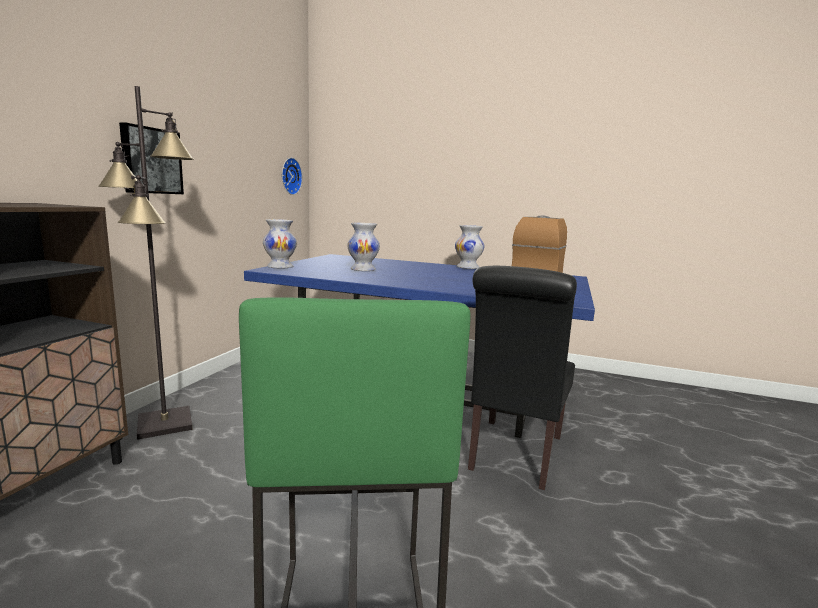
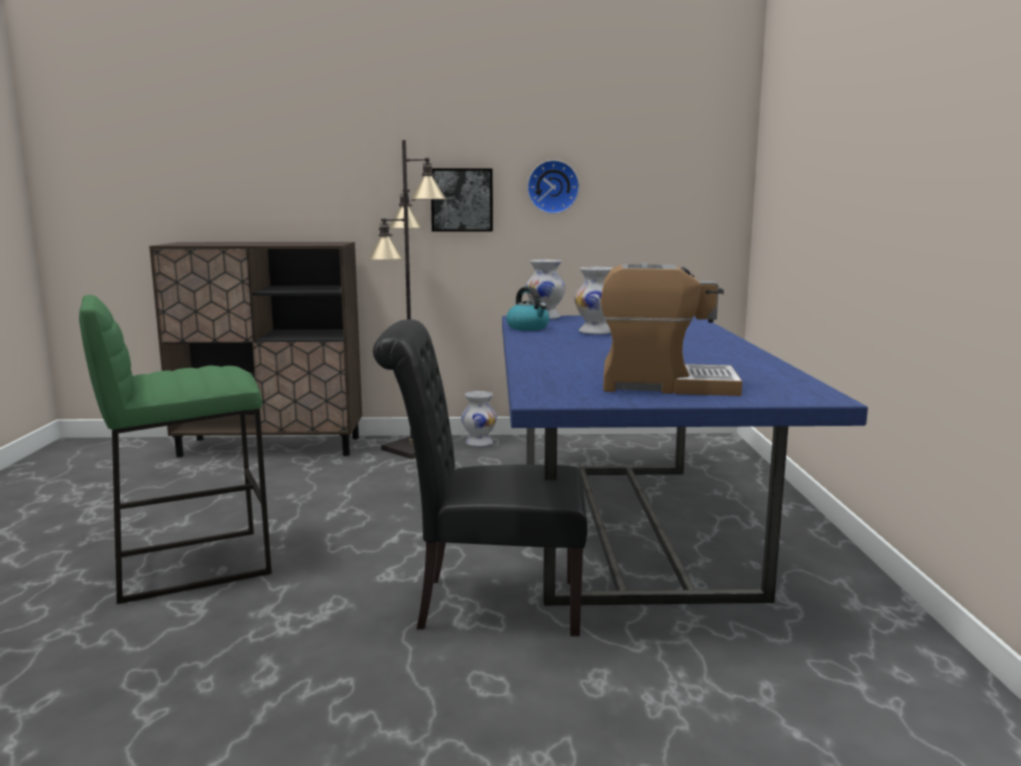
camera: 70 degrees right, 0 degrees up
(289, 176) = (697, 199): wall clock -> wall clock (553, 187)
(319, 274) = (528, 328): none -> kettle
(467, 267) = (747, 355): white vase -> white vase (479, 443)

